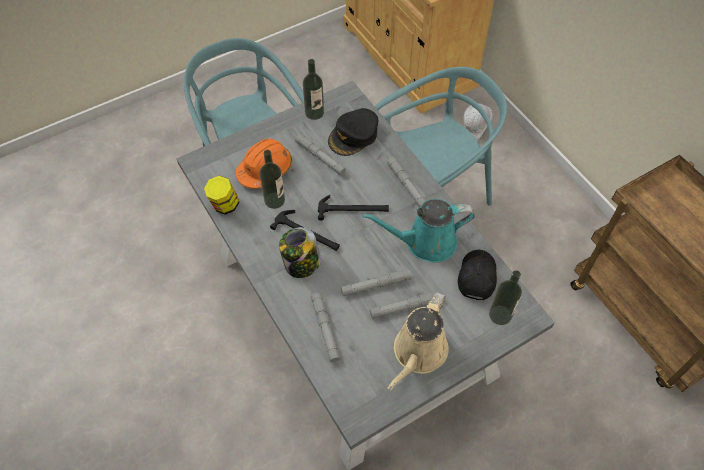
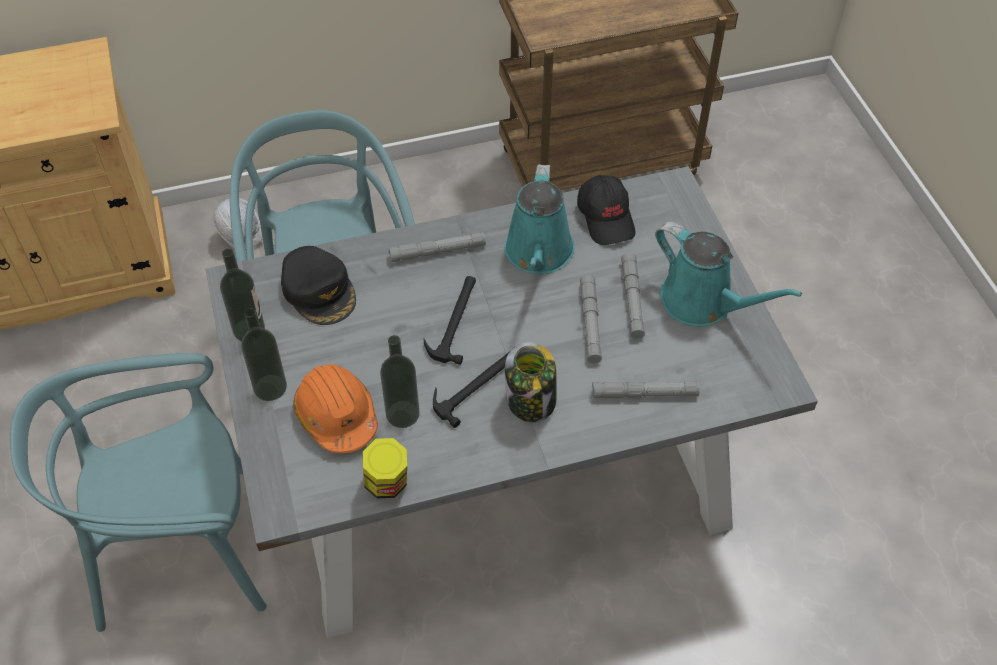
camera: 75 degrees left, 5 degrees down
(320, 157) = (343, 340): grey flashlight -> none
(418, 353) = (703, 302): beige watering can -> turquoise watering can
(476, 277) = (606, 218): black cap -> black cap turned 135 degrees counterclockwise
(500, 315) = (666, 210): bottle -> bottle (270, 387)

